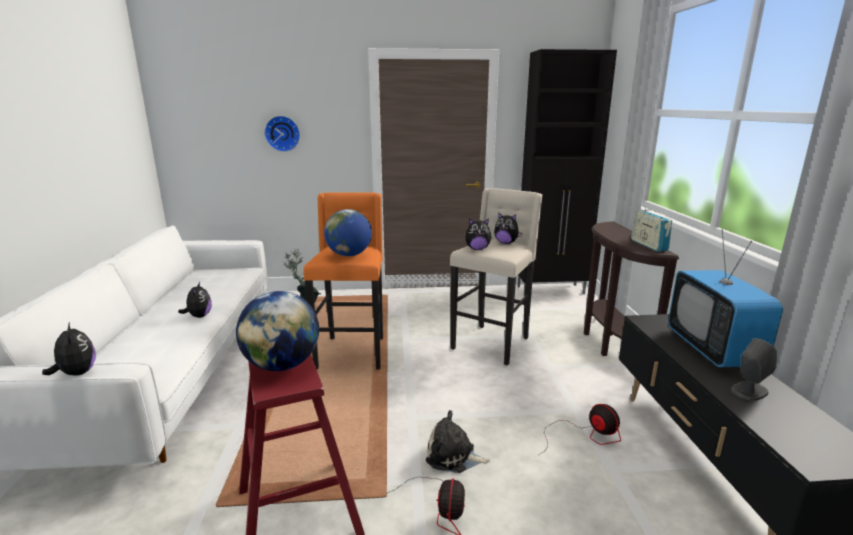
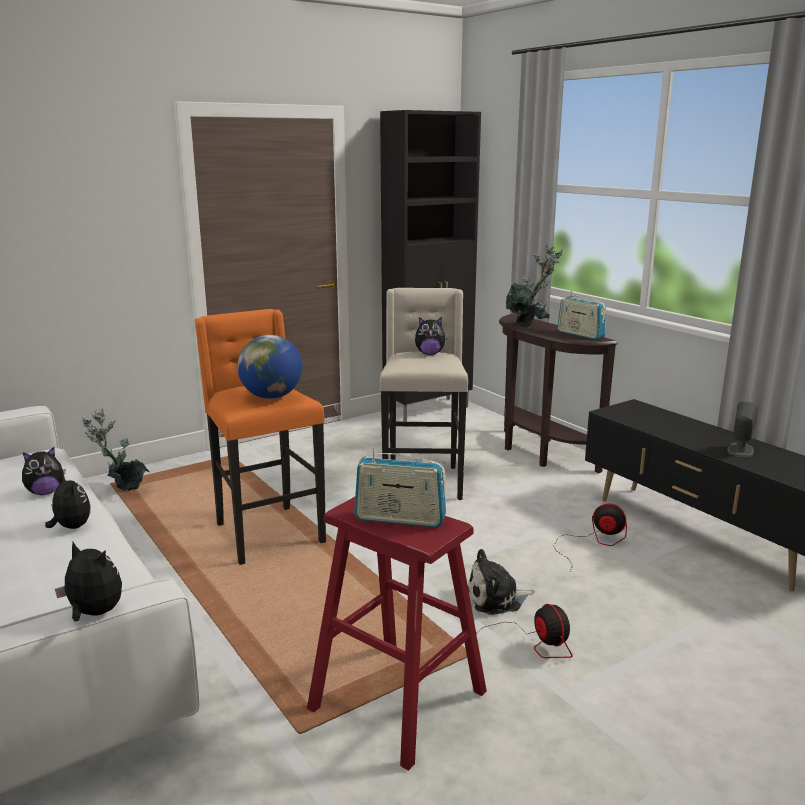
camera: 30 degrees left, 0 degrees up
(282, 133) = (49, 232): wall clock -> none
(282, 365) = (400, 519): globe -> radio
(477, 249) = (410, 365): plush toy -> plush toy (45, 492)
(612, 232) = (530, 325): none -> potted plant
(712, 349) = (685, 425): television -> none

